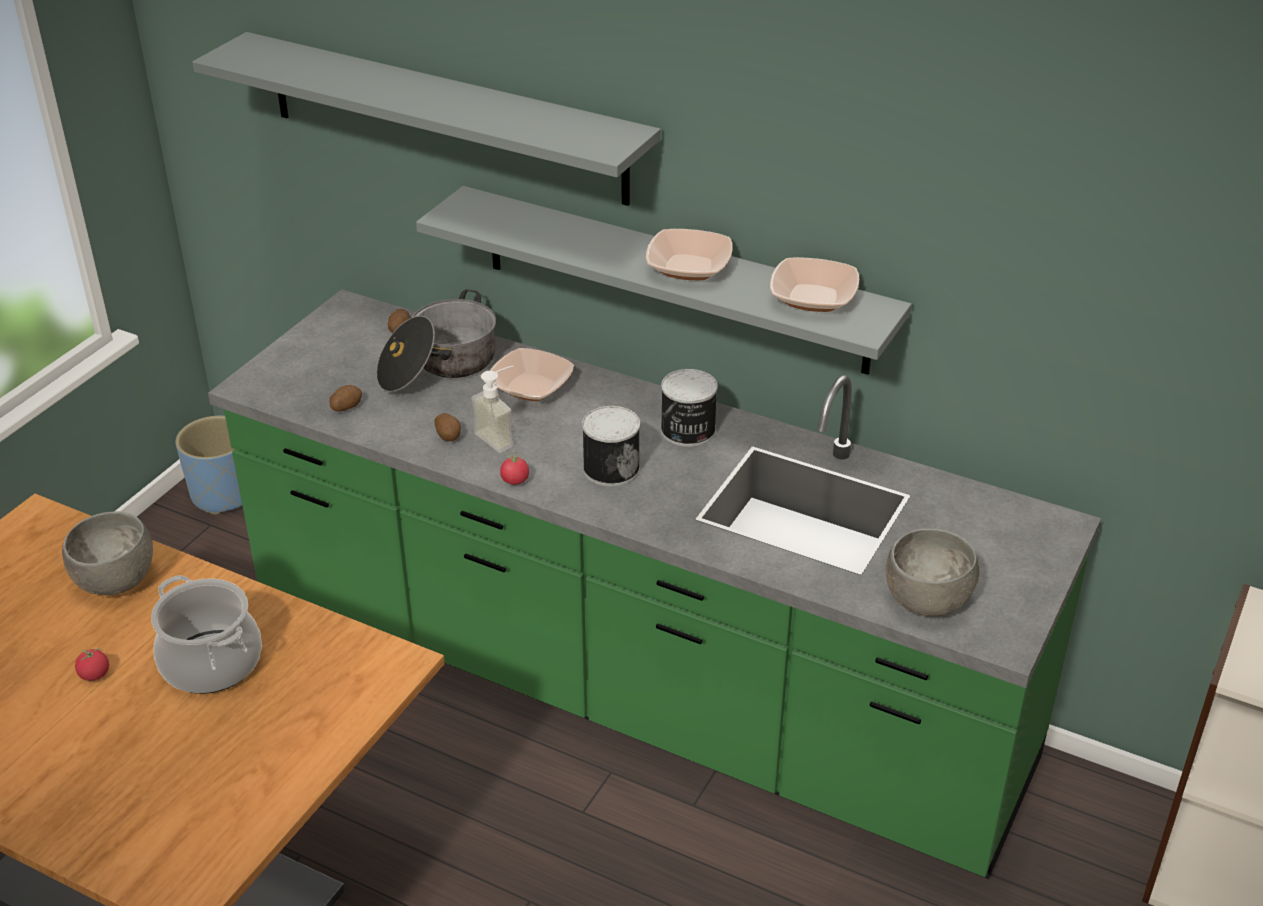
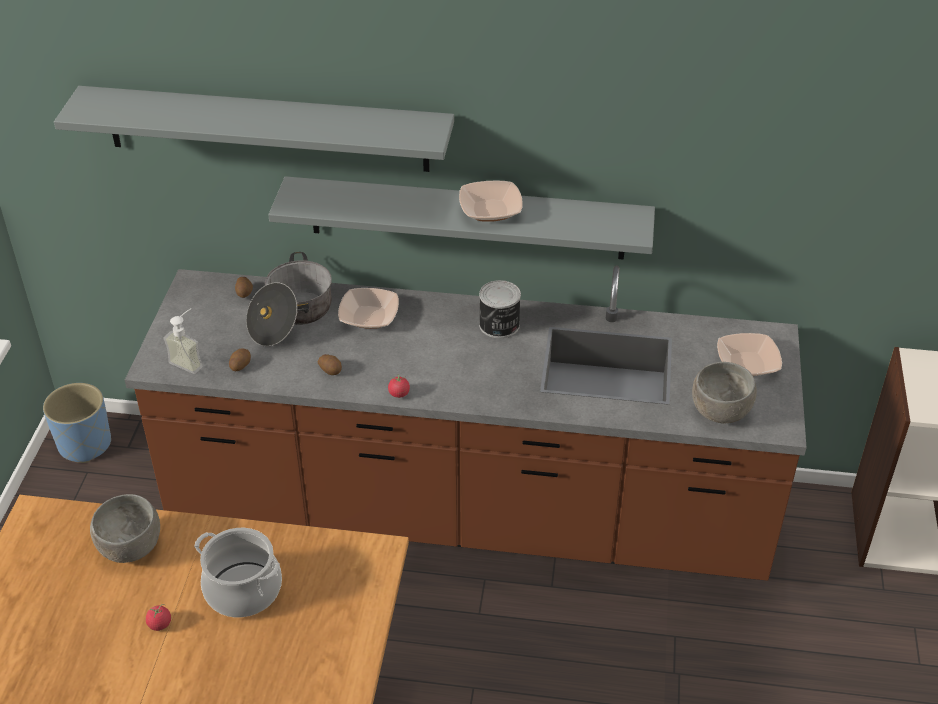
camera: 20 degrees left, 5 degrees up
(501, 436) = (370, 362): soap dispenser -> soap dispenser (190, 361)
(610, 468) = (461, 367): can -> none
(631, 685) = (469, 512): green counter -> brown counter
(813, 298) = (588, 216): bowl -> bowl (747, 364)

